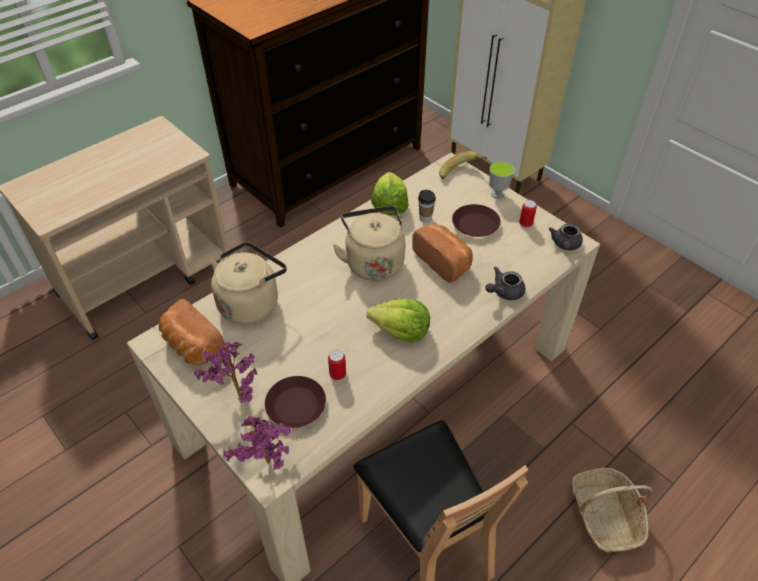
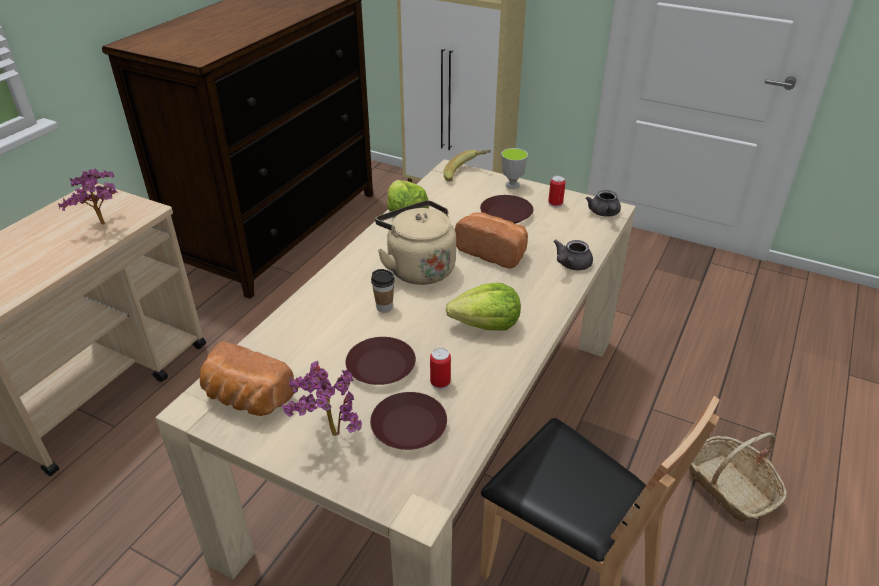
camera: 20 degrees left, 10 degrees down
(251, 303) = (298, 337): beige kettle -> none
(269, 466) = (411, 498): potted plant -> potted plant (104, 226)
(300, 347) = (381, 367): none -> brown plate
(425, 218) = (451, 219): cup -> cup (384, 307)

